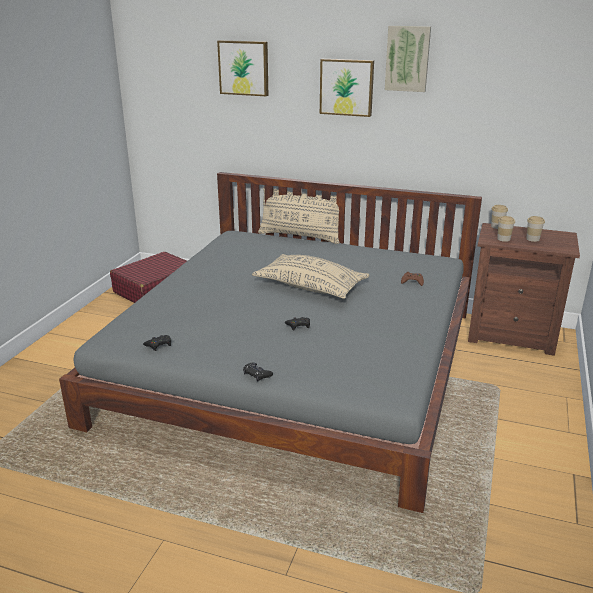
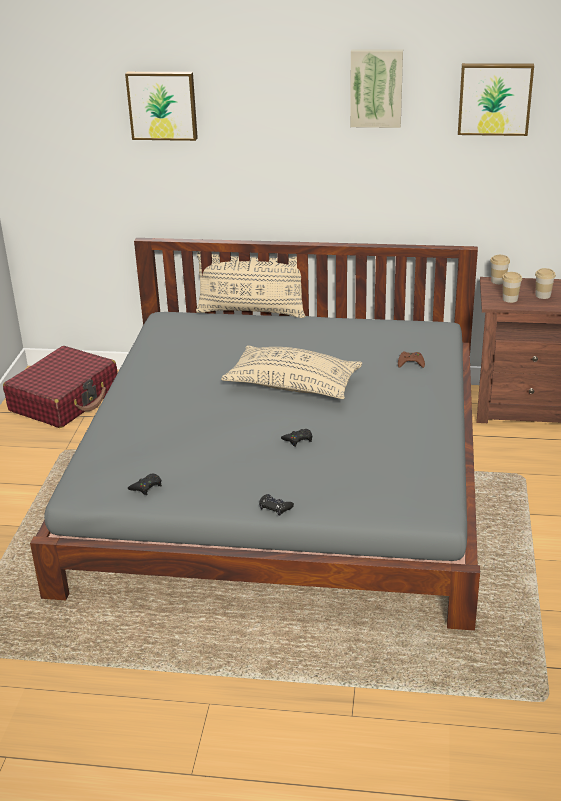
camera: 10 degrees left, 5 degrees up
(347, 87) = (301, 124): picture -> picture (494, 98)

